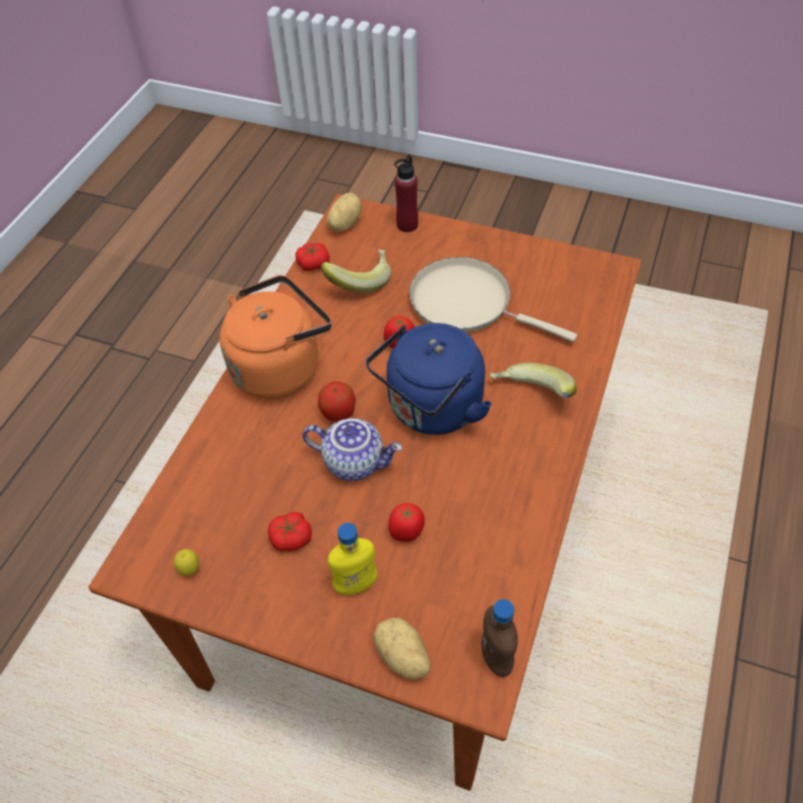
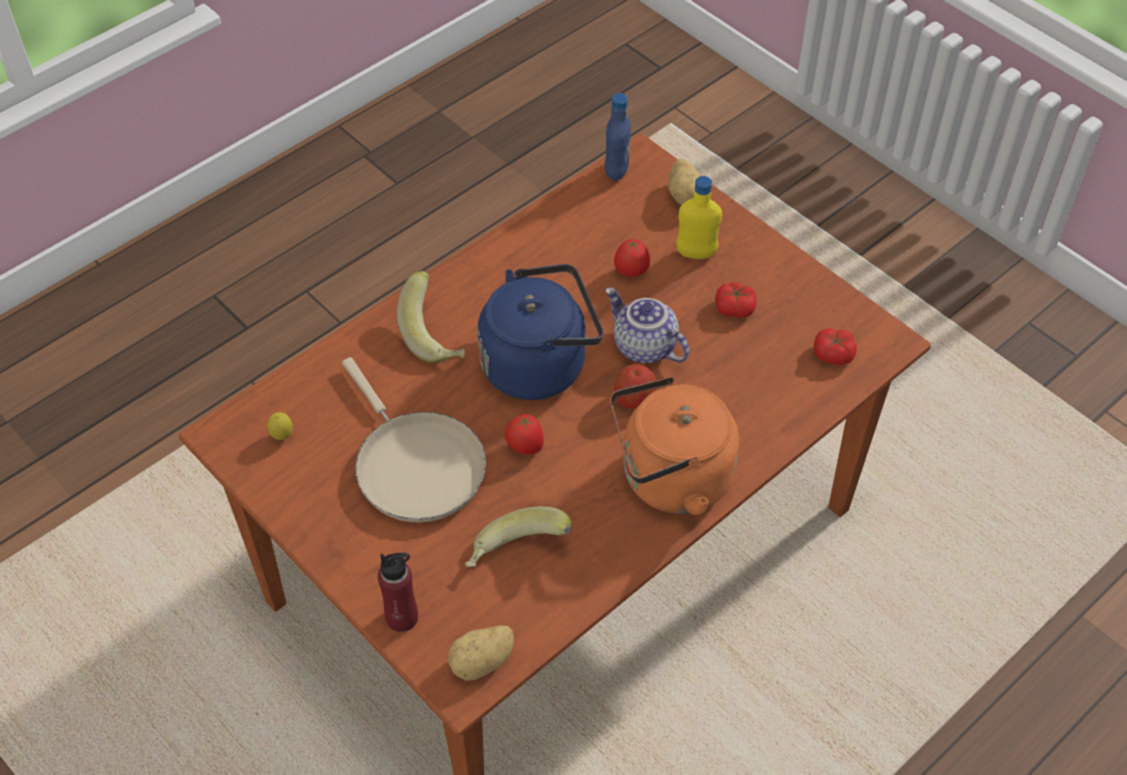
camera: 155 degrees left, 0 degrees up
(190, 570) = (834, 318): lemon -> lemon (282, 436)
(313, 263) = (560, 610): tomato -> tomato (833, 354)
(496, 657) = (616, 171): brown bottle -> blue bottle

